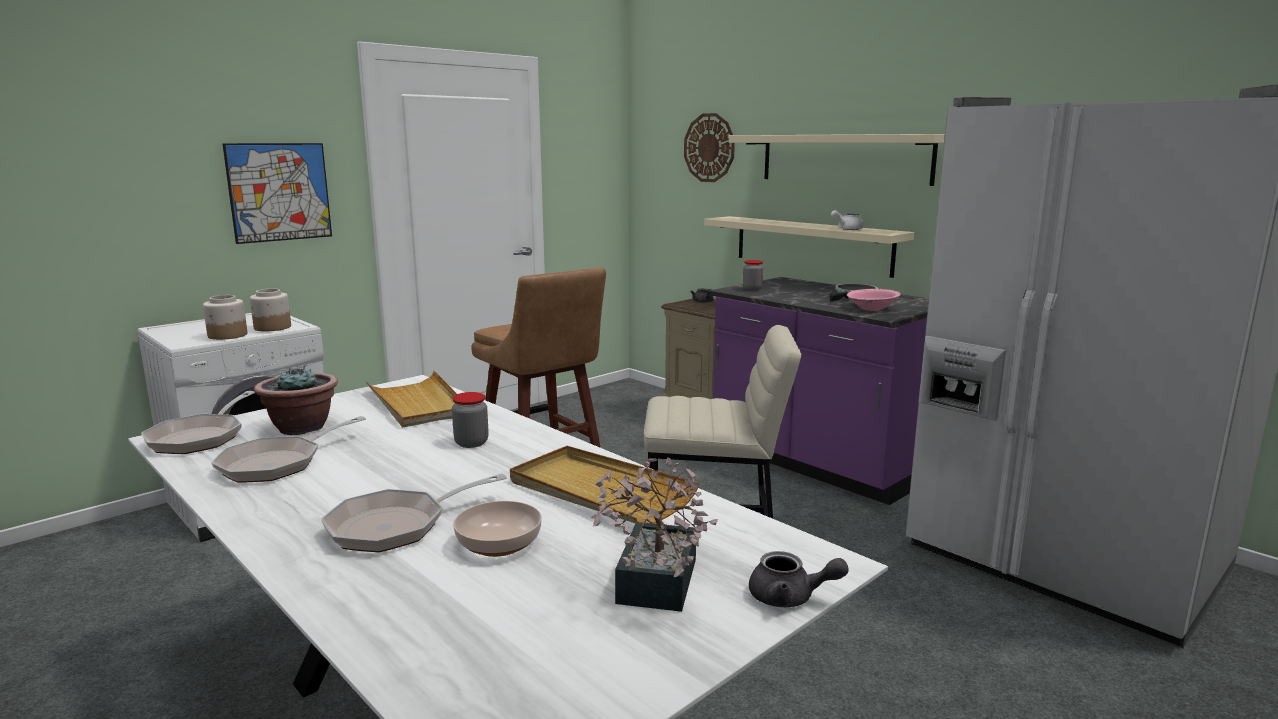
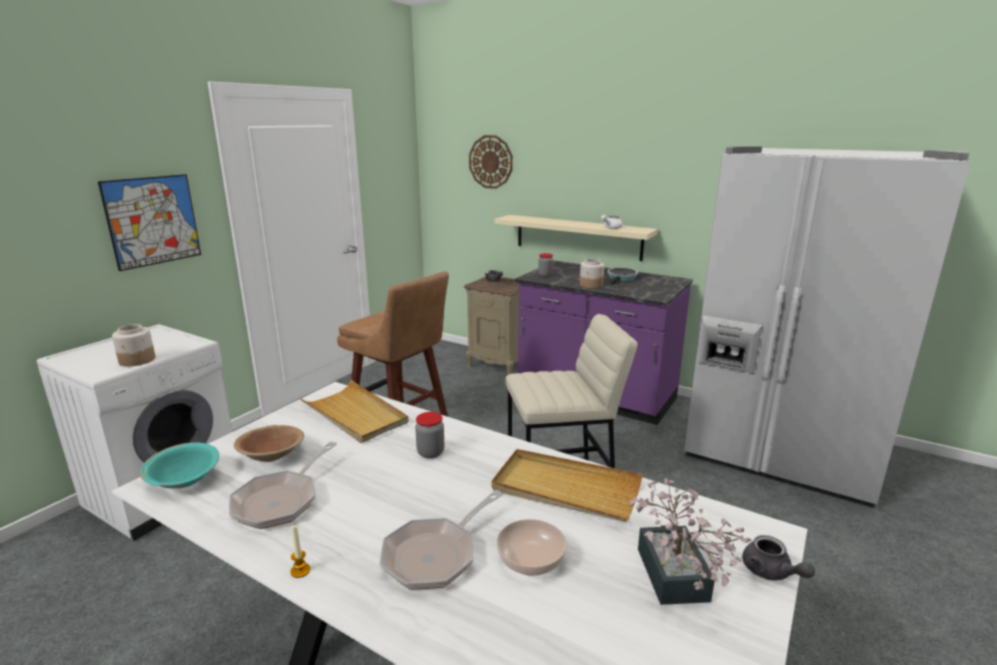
camera: 15 degrees left, 5 degrees up
(200, 437) = (184, 480): frying pan -> turquoise bowl
(247, 519) = (300, 571): none -> candle
(272, 327) = (173, 346): jar -> jar (591, 285)
(301, 428) = (272, 455): potted plant -> brown bowl
(790, 598) = (771, 573): grey teapot -> grey teapot turned 60 degrees clockwise
(844, 158) = (602, 174): beige shelf -> none
(872, 309) = (642, 290): pink bowl -> none

